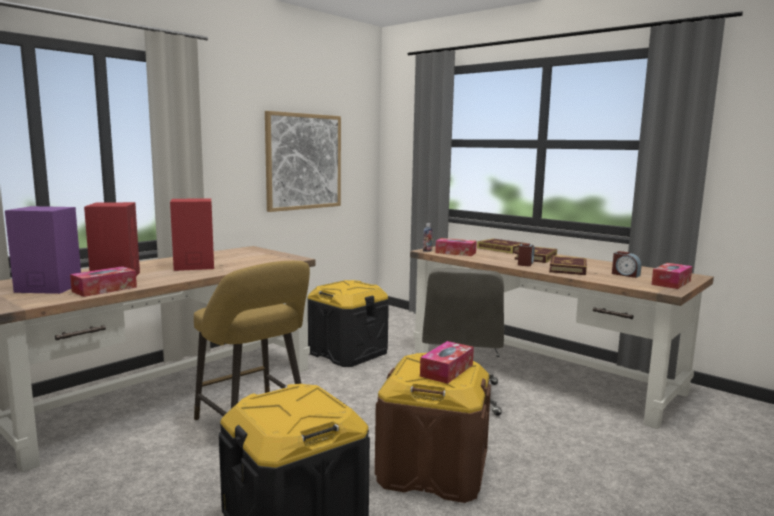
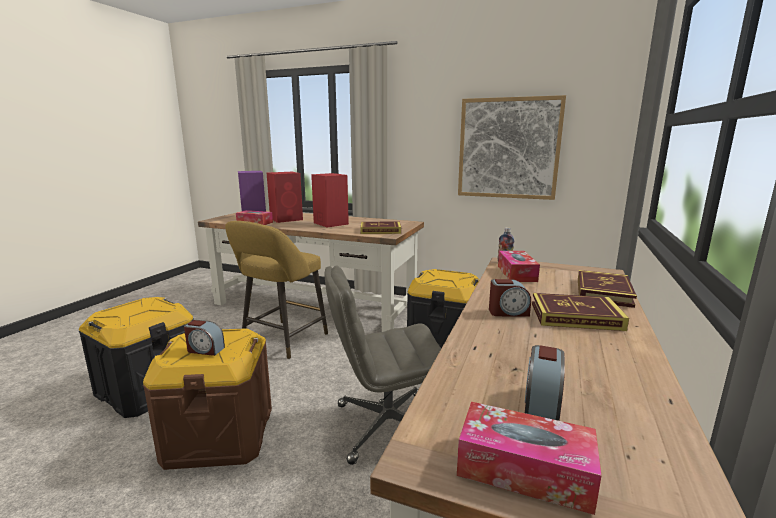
camera: 70 degrees right, 5 degrees up
(447, 370) = (205, 350): tissue box -> alarm clock
(567, 269) = (516, 343): book -> book (380, 230)

